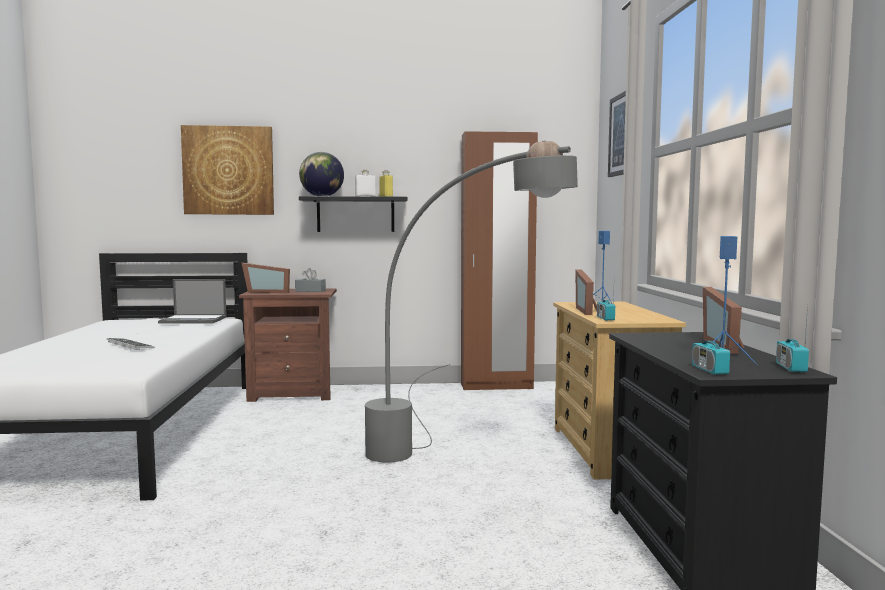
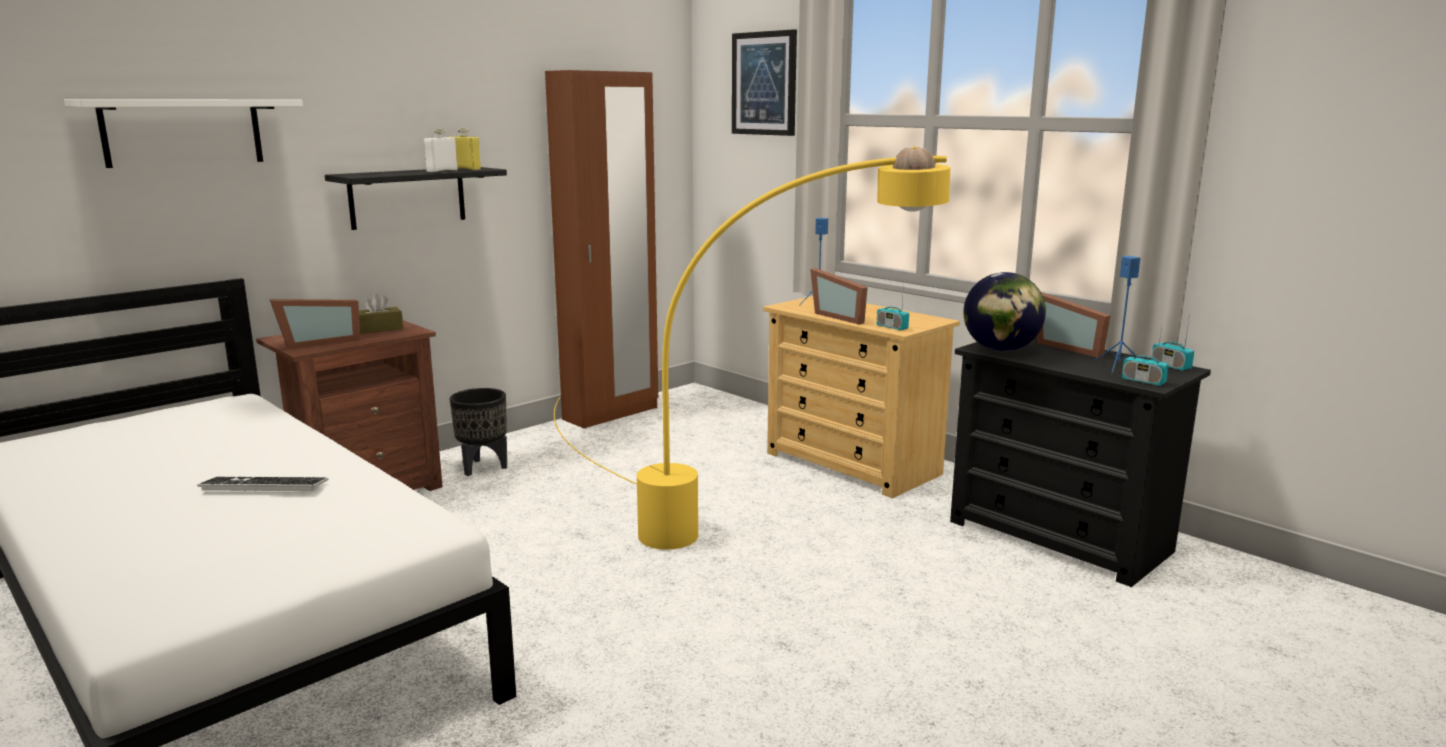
camera: 40 degrees left, 10 degrees up
(194, 320) = (206, 413): laptop -> none
(228, 170) = (183, 132): picture -> white shelf
(310, 291) = (378, 329): grey tissue box -> brown tissue box
(321, 196) = (372, 174): globe -> globe (1000, 350)
(368, 396) = (483, 467): none -> black planter
(449, 460) = (739, 521): grey floor lamp -> yellow floor lamp

